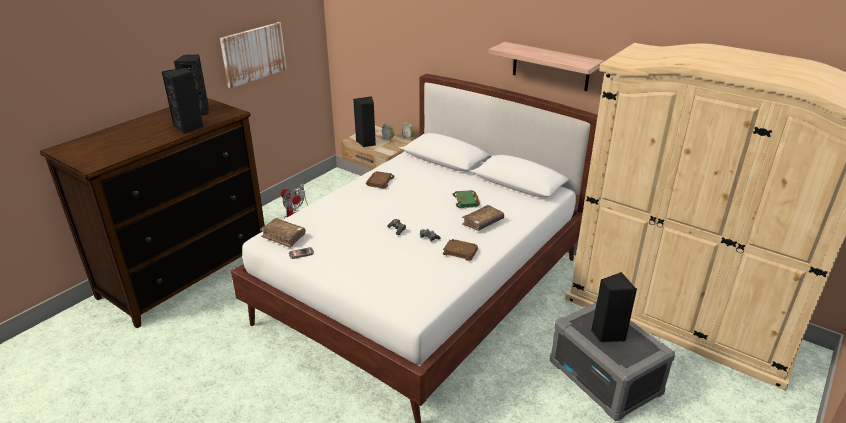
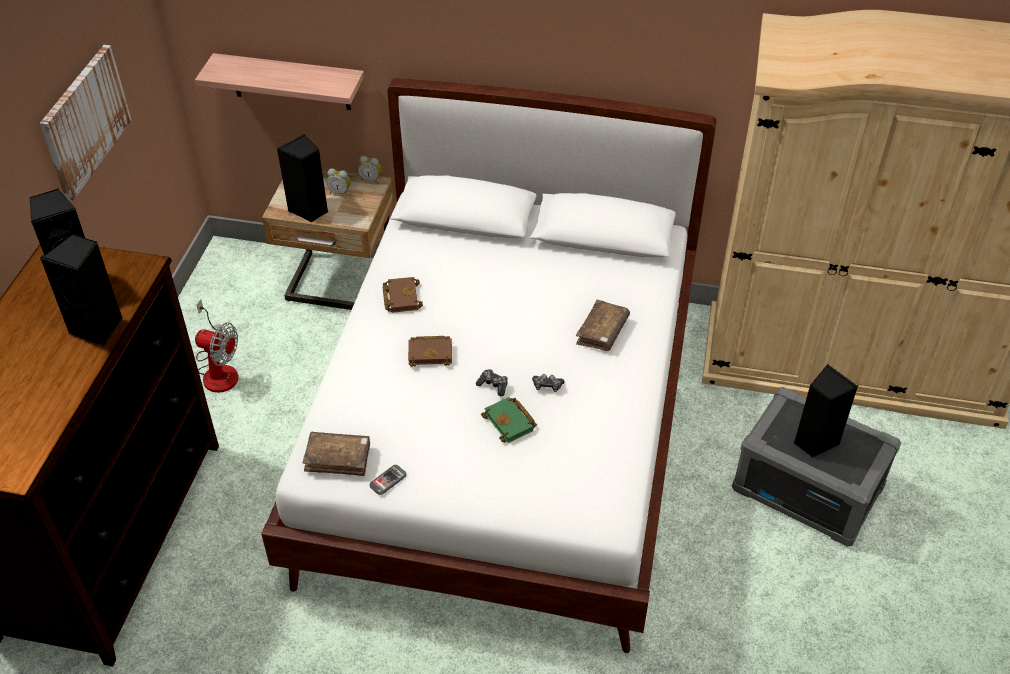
camera: 25 degrees left, 15 degrees up
(461, 251) = (606, 396): brown book -> brown book (431, 353)
(467, 201) = (555, 297): green book -> green book (511, 423)
(550, 66) = (625, 52): shelf -> shelf (290, 82)

